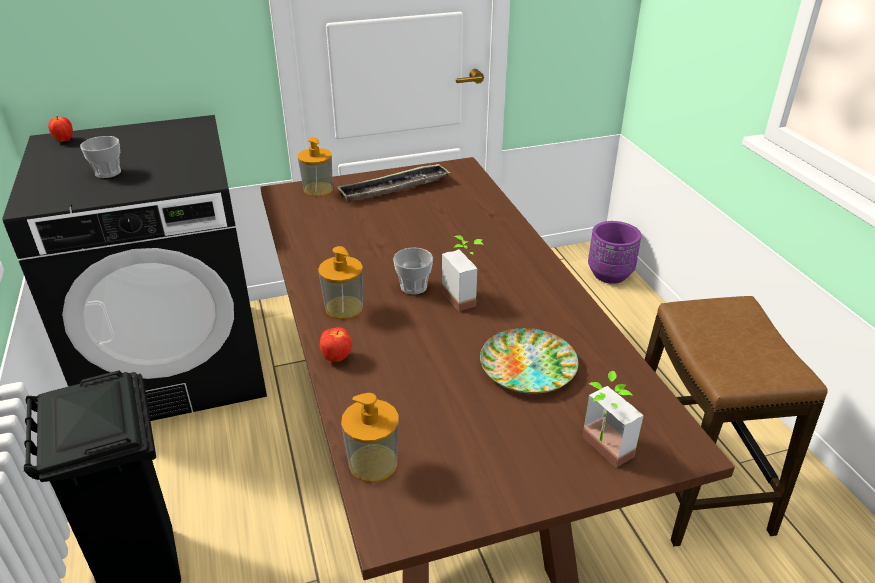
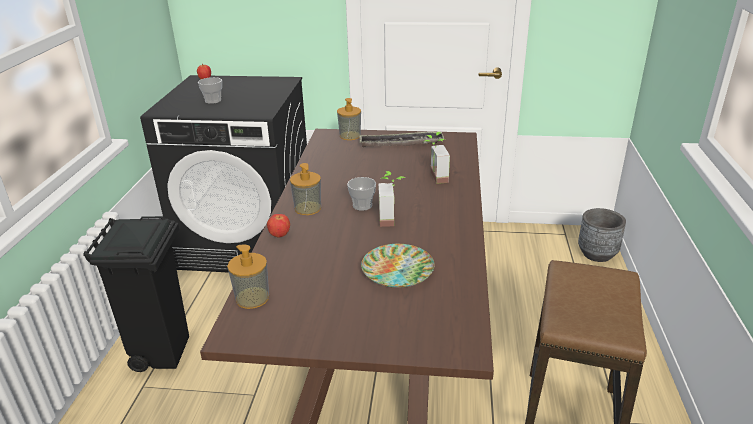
camera: 25 degrees right, 5 degrees down
(600, 451) = (401, 332): potted plant -> potted plant (434, 178)
(609, 274) = (596, 254): purple planter -> grey planter

